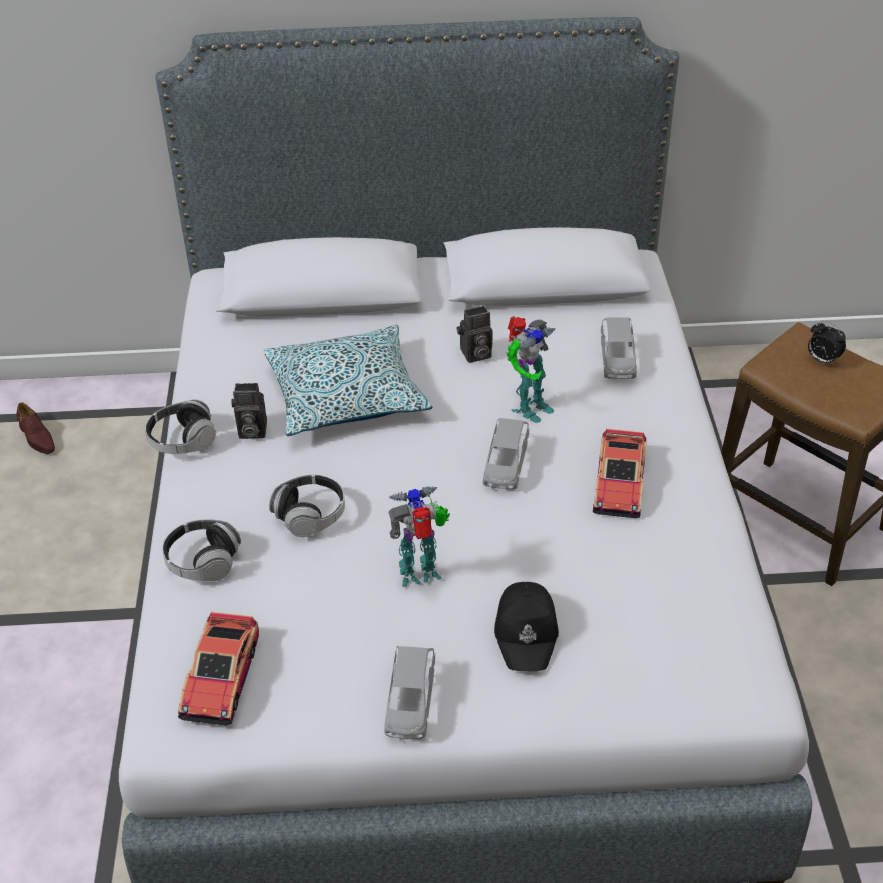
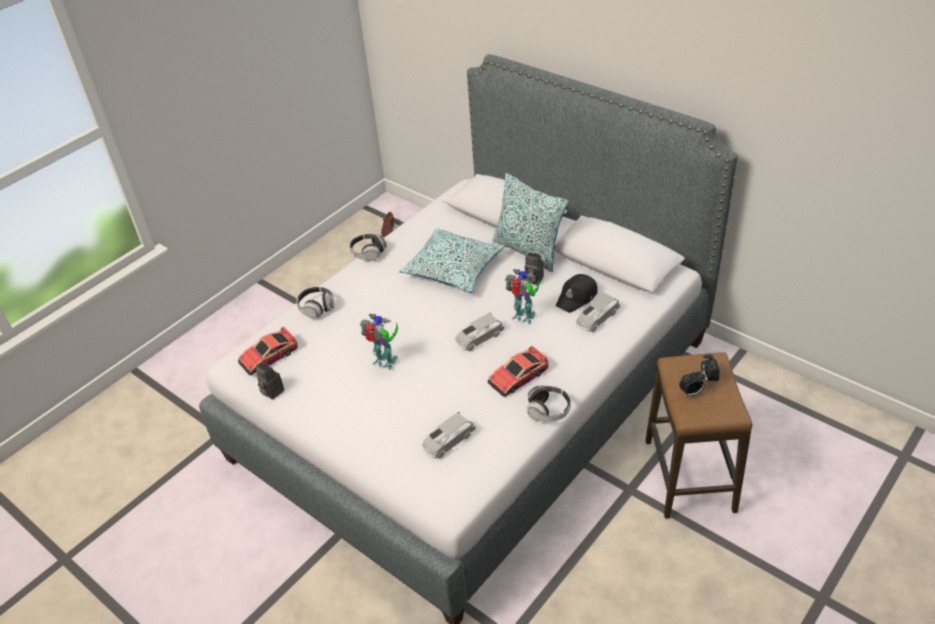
camera: 45 degrees right, 0 degrees up
(250, 431) = (397, 263): camera -> camera (271, 391)
(310, 515) = (375, 312): headphones -> headphones (548, 410)
(410, 702) = (319, 411): grey toy car -> grey toy car (448, 441)
(420, 321) = (528, 251): none -> pillow
(527, 632) = (395, 414): black cap -> black cap (577, 297)
(528, 408) = (524, 318): toy robot -> toy robot turned 150 degrees counterclockwise
(825, 387) = (691, 393): none -> alarm clock

